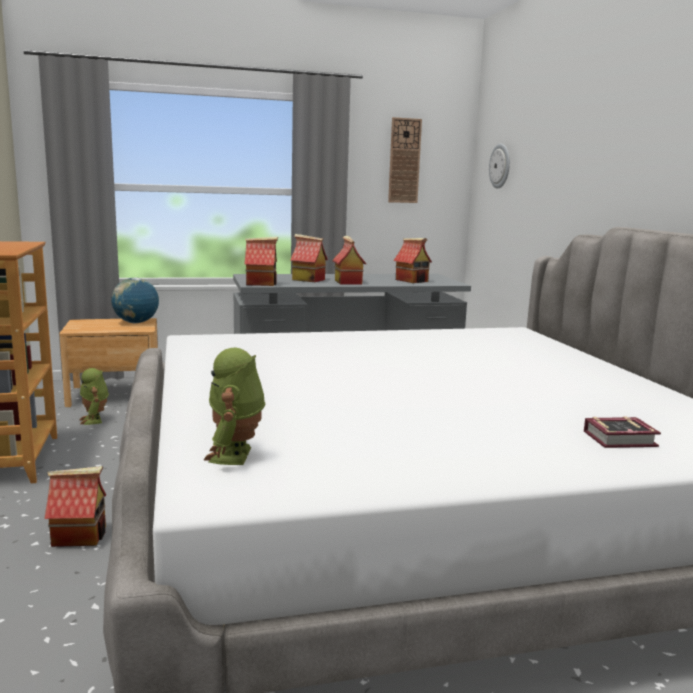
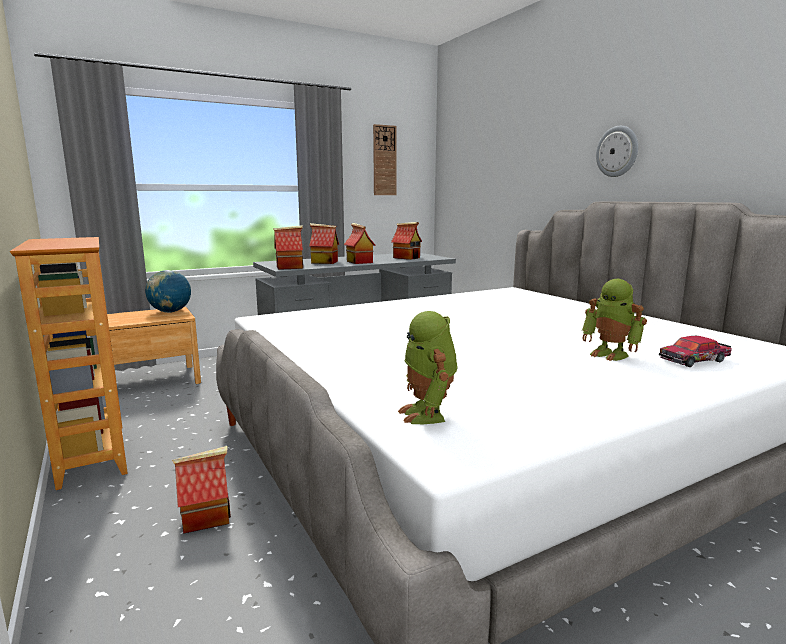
camera: 15 degrees left, 0 degrees up
(95, 420) = (150, 406): toy robot -> toy robot (610, 354)
(500, 166) = (465, 162): wall clock -> wall clock (617, 151)
(623, 439) = (694, 360): book -> toy car

